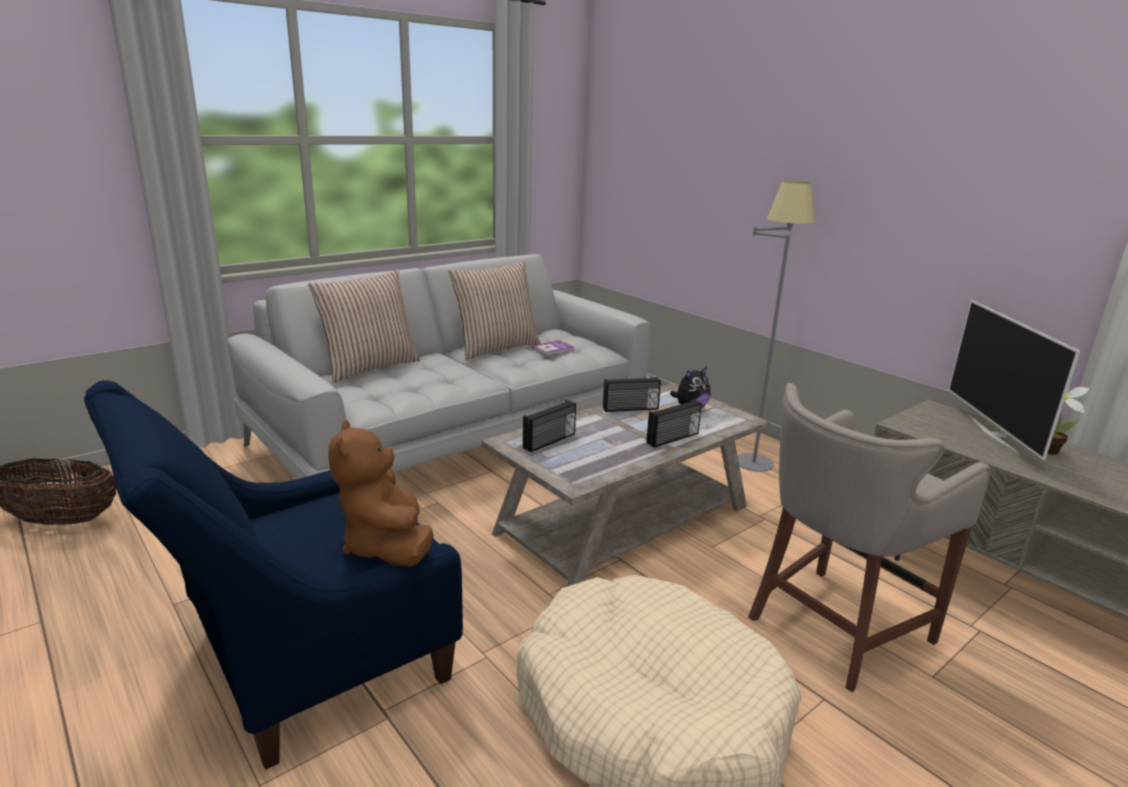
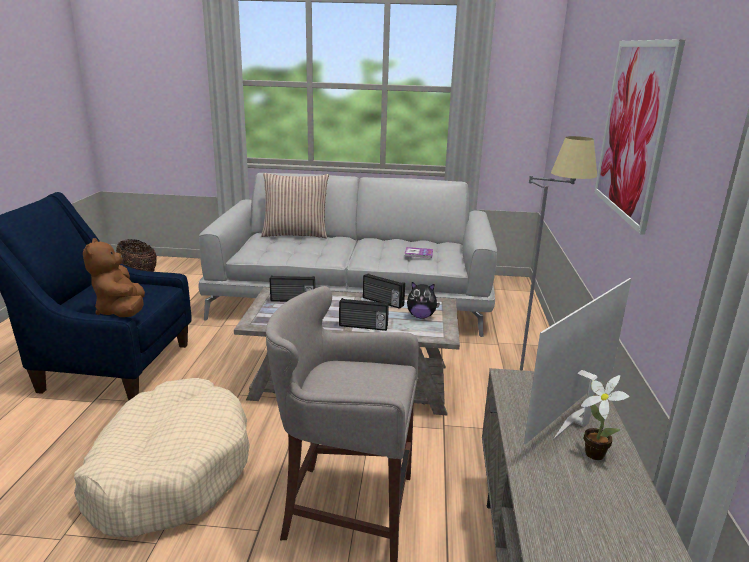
camera: 45 degrees right, 0 degrees up
(386, 546) = (122, 312): brown plush toy -> brown plush toy turned 45 degrees counterclockwise
(496, 348) = (388, 243): pillow -> none
(852, 169) = (633, 130): none -> picture

